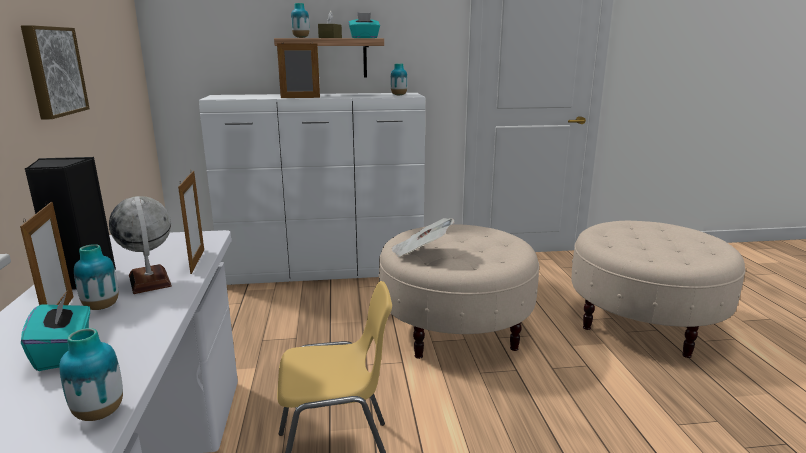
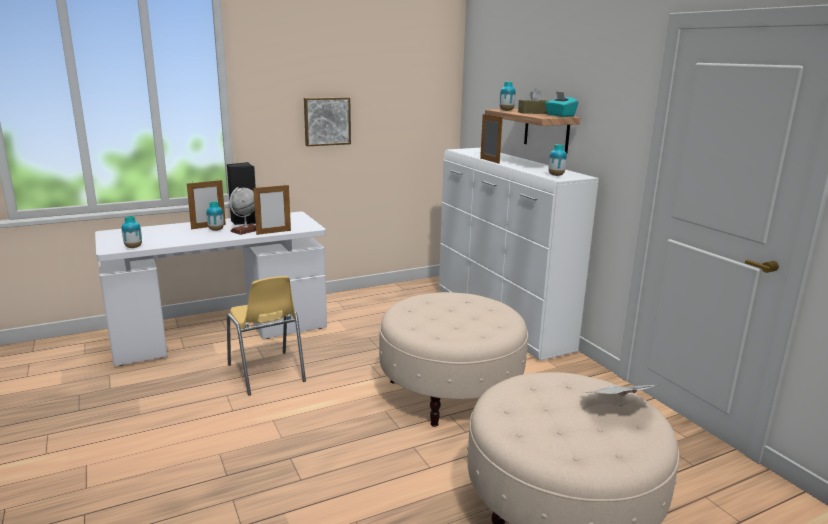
camera: 70 degrees right, 0 degrees up
(65, 352) = (175, 234): turquoise tissue box -> none
(420, 253) = (424, 304): newspaper -> newspaper (618, 406)

